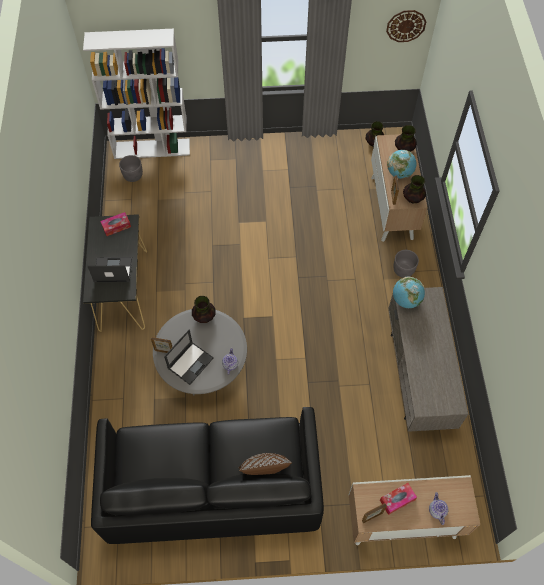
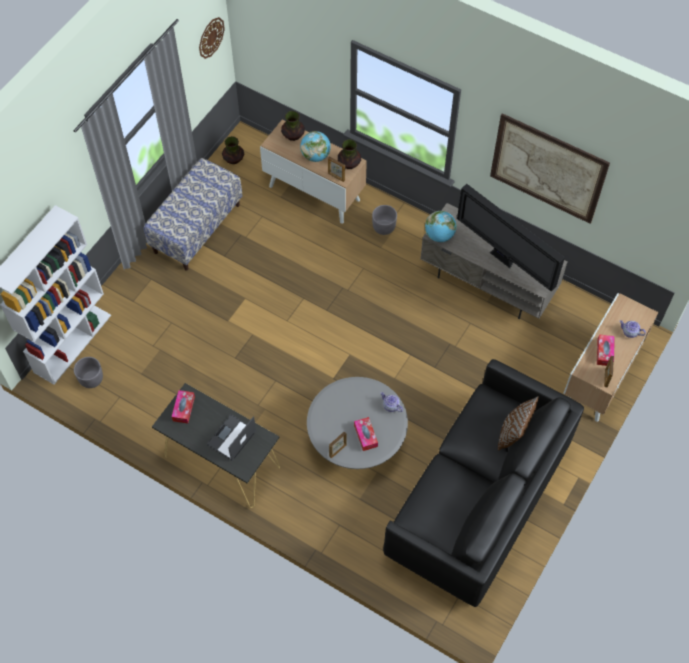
camera: 55 degrees left, 0 degrees up
(190, 362) = (365, 436): laptop -> tissue box
(204, 317) = (327, 398): vase -> none
(298, 158) = (197, 228): none -> bench
(425, 361) = (503, 259): none -> television
(506, 320) = (547, 168): none -> picture

